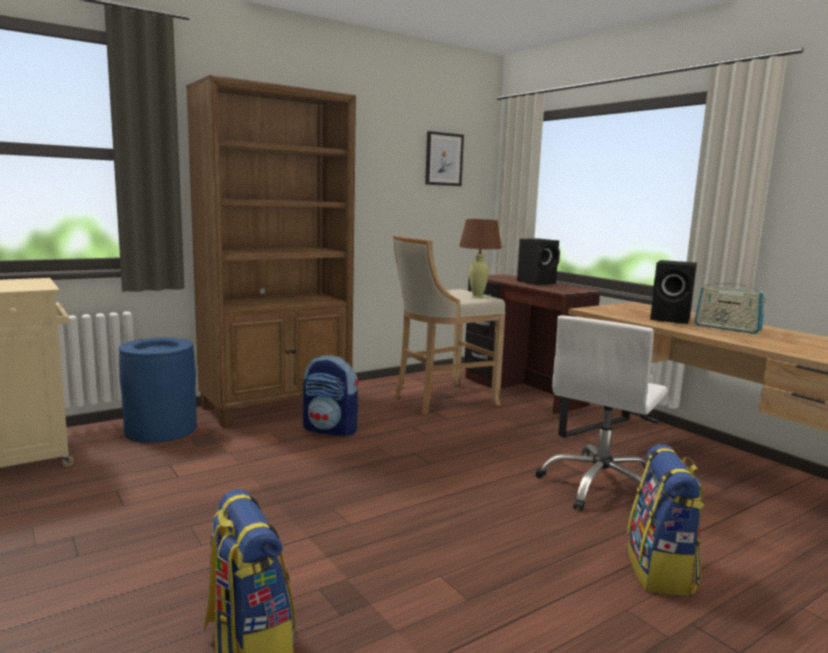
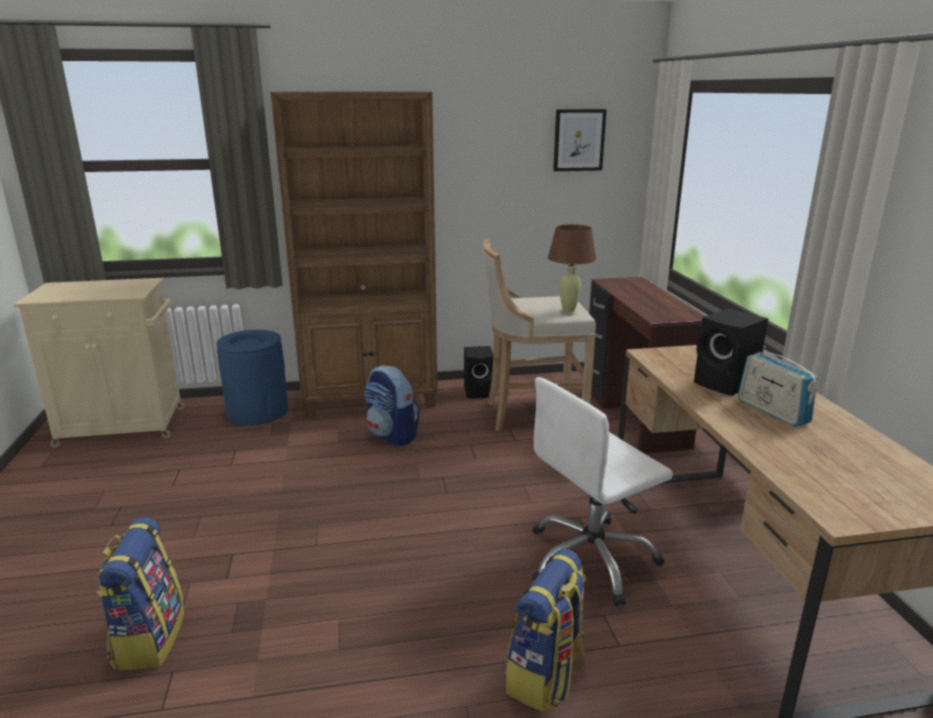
camera: 25 degrees right, 10 degrees up
(537, 282) = (654, 297): black speaker -> black speaker (479, 392)

